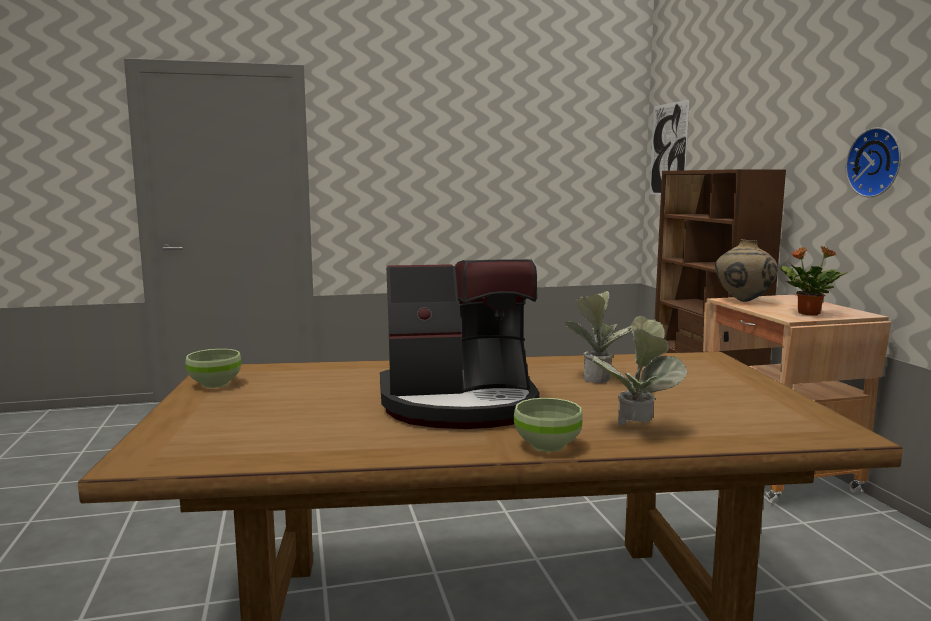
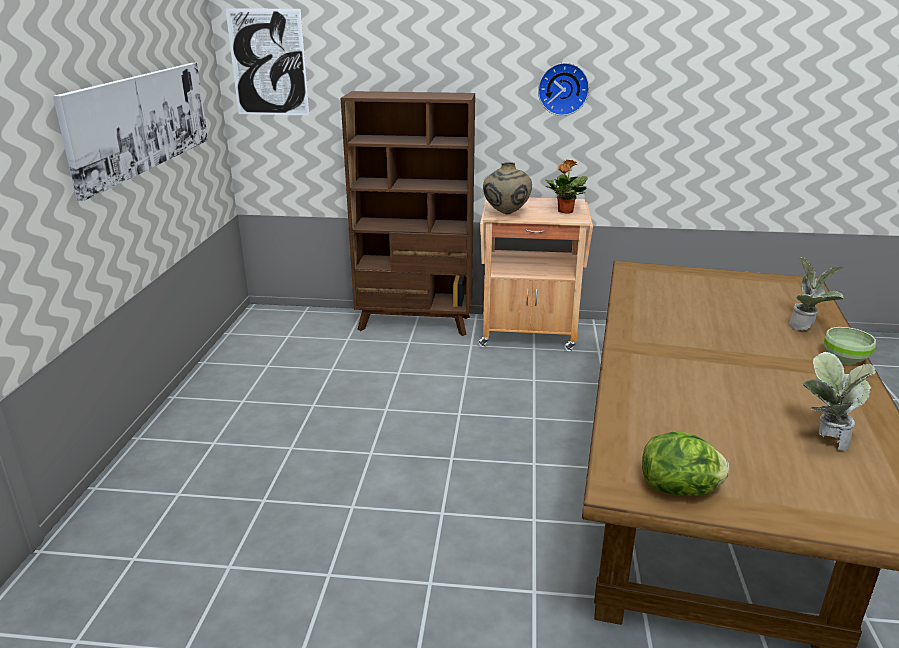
camera: 70 degrees left, 15 degrees up
(216, 384) = (680, 490): green bowl -> lettuce
(459, 404) = (754, 372): coffee machine -> none
(511, 176) = (142, 122): none -> picture
(597, 377) = (682, 312): potted plant -> potted plant (824, 440)

